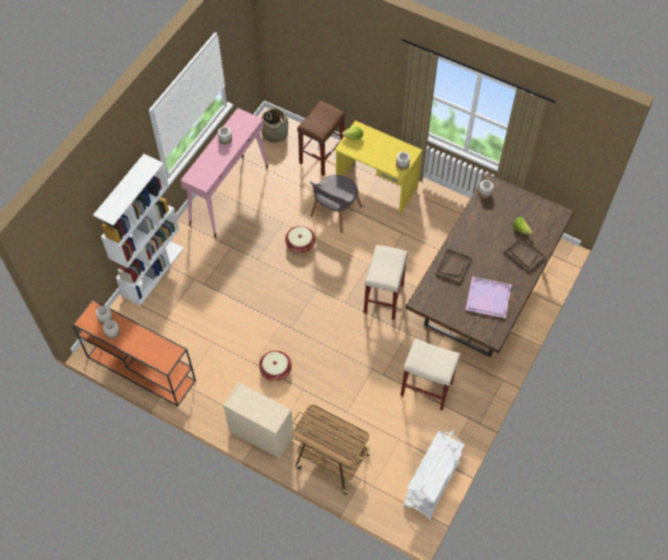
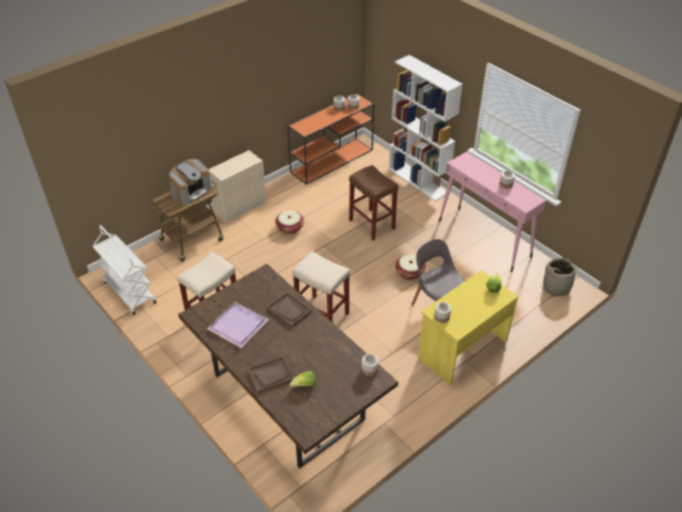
camera: 110 degrees right, 15 degrees down
(321, 431) = (191, 191): none -> coffee machine
(322, 156) = (516, 316): brown stool -> brown stool (372, 224)

